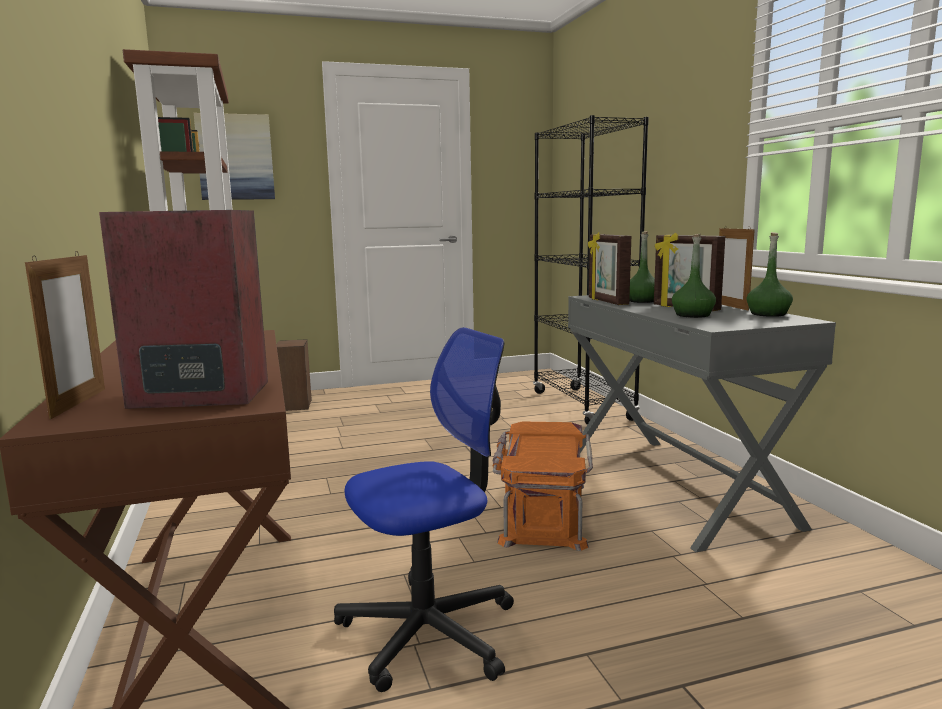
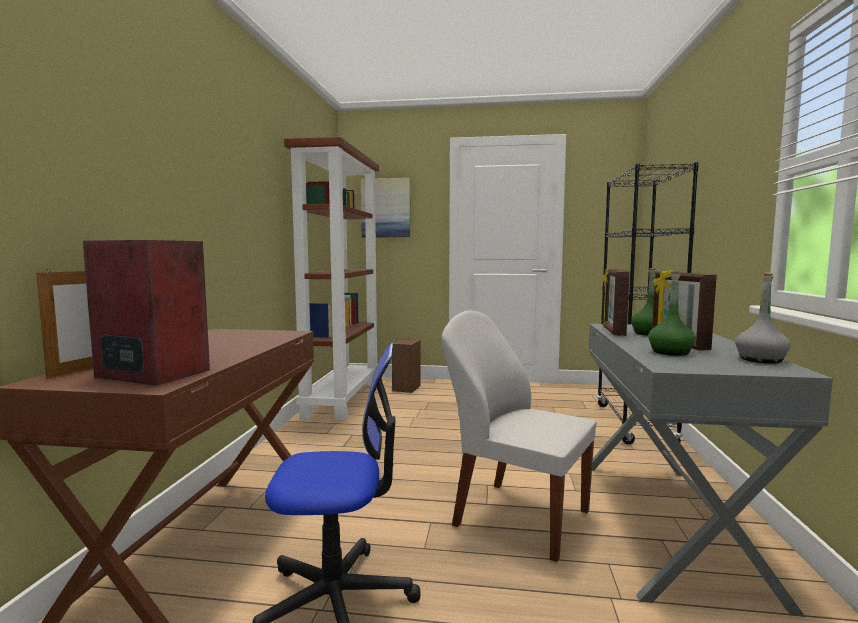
camera: 25 degrees right, 5 degrees down
(542, 512) = (518, 517): orange storage box -> white chair
(731, 306) = (734, 347): picture frame -> none
(768, 314) = (761, 360): green bottle -> grey bottle

